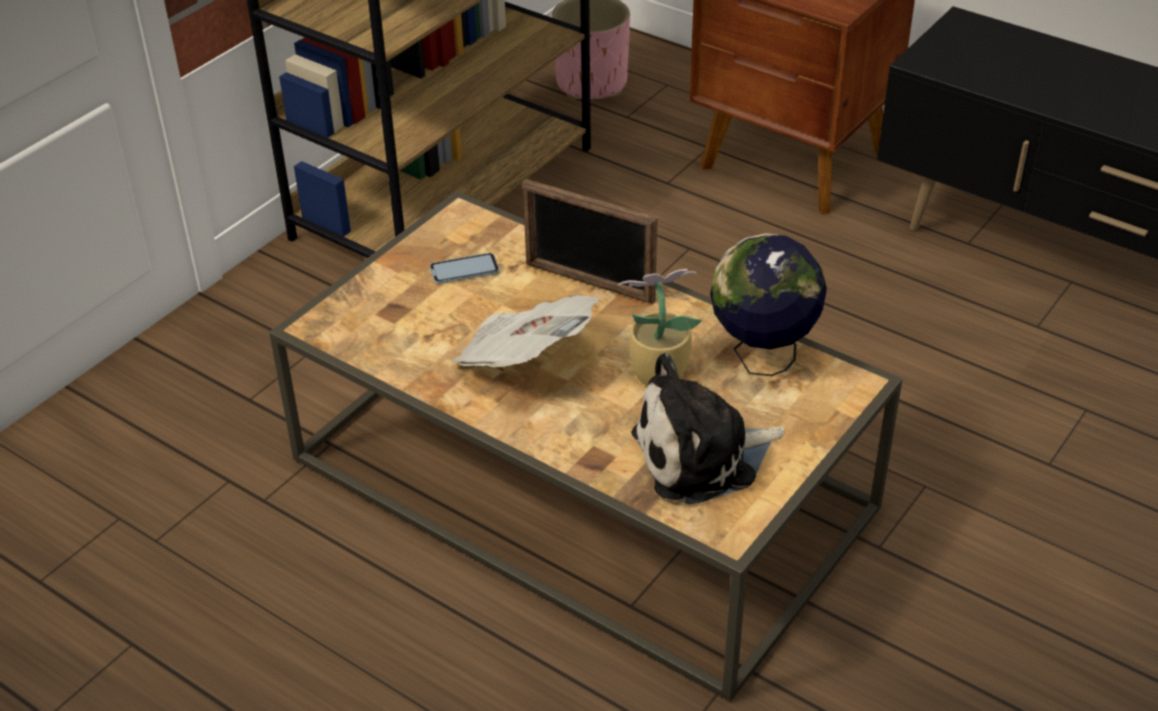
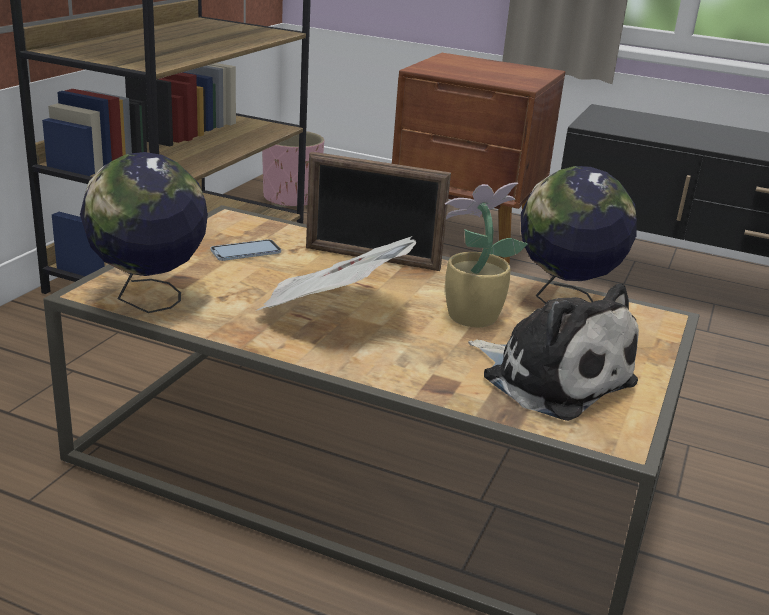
camera: 15 degrees left, 15 degrees down
(361, 339) = (149, 300): none -> globe
(702, 456) = (552, 377): plush toy -> plush toy turned 105 degrees counterclockwise

